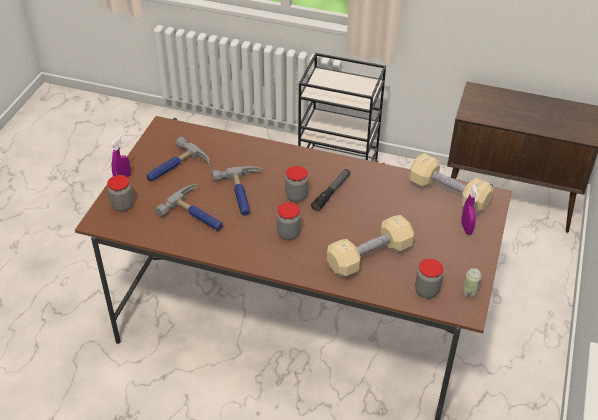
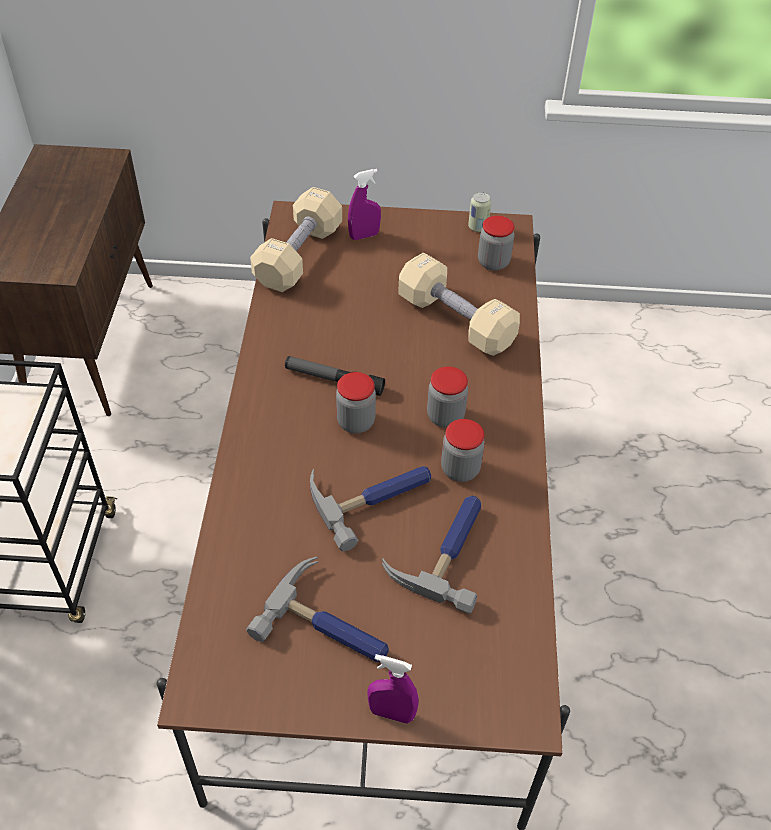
camera: 105 degrees left, 5 degrees up
(122, 206) = (467, 685): jar -> jar (460, 469)

